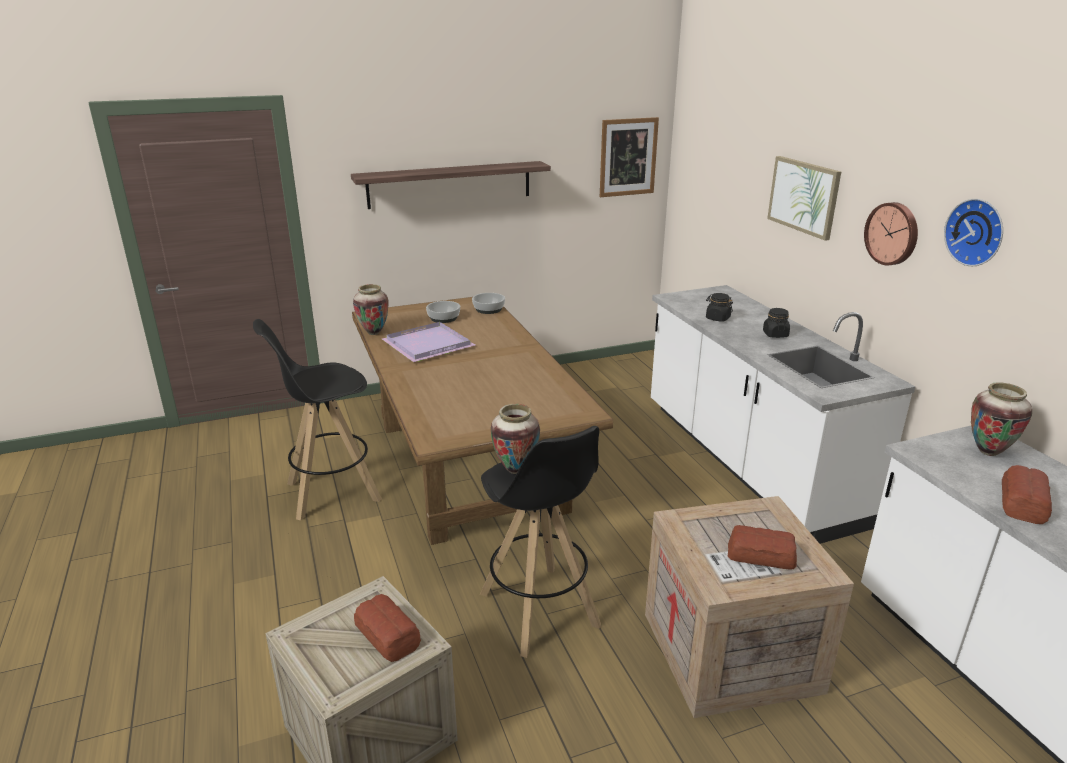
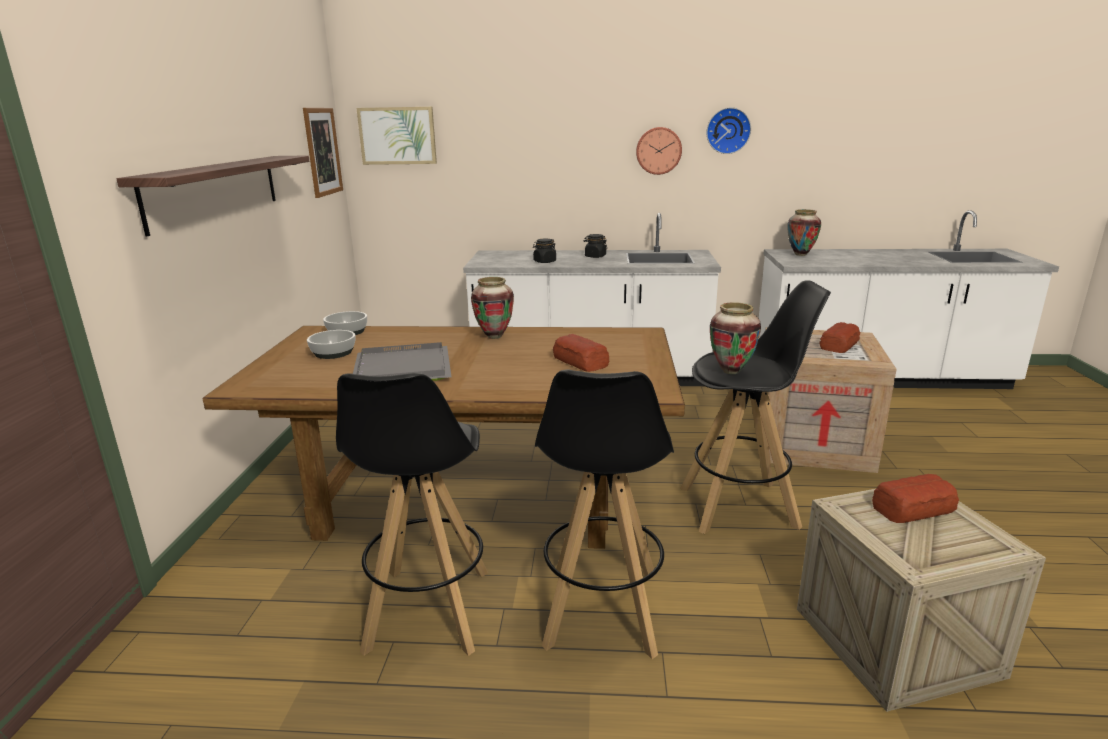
camera: 65 degrees left, 5 degrees down
(356, 561) = (602, 610): none -> black stool
(374, 333) = (312, 391): vase -> vase (494, 336)
(428, 344) = (400, 368): purple tray -> grey tray
(804, 196) = (557, 145): picture -> picture (397, 136)
(1022, 503) = (860, 261): bread -> bread (580, 362)

